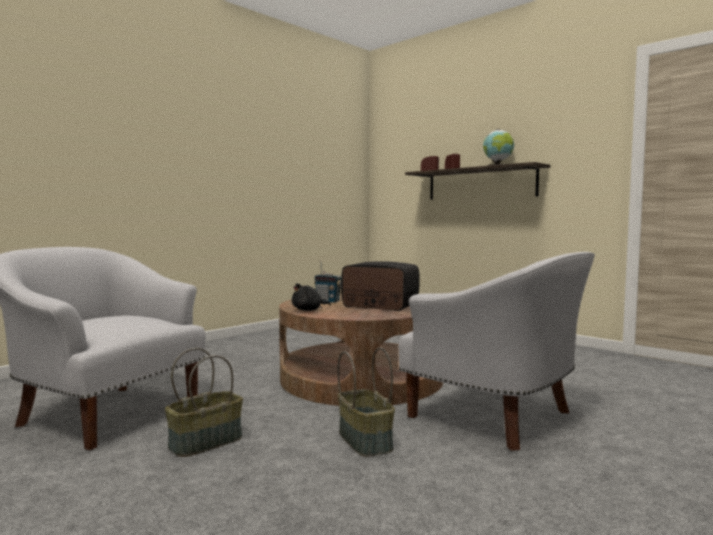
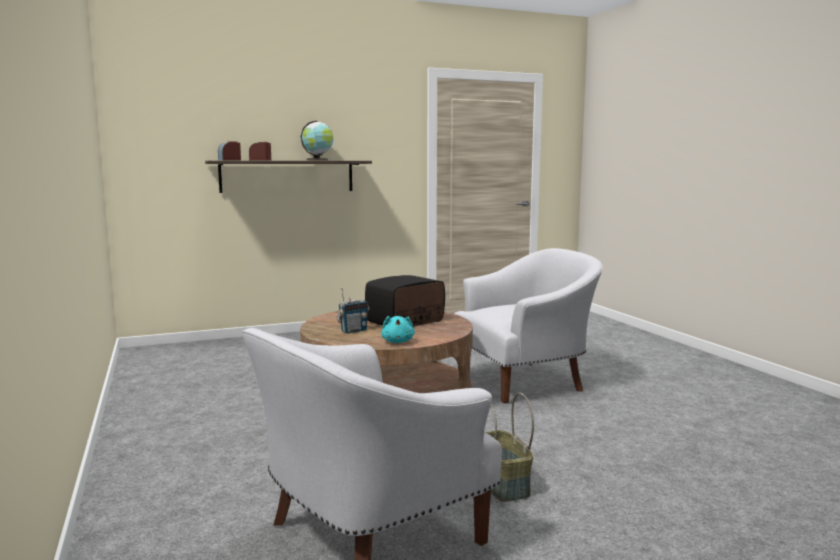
camera: 65 degrees left, 5 degrees up
(309, 310) = (398, 341): black plush toy -> turquoise plush toy
(366, 441) = (539, 425): basket -> none

